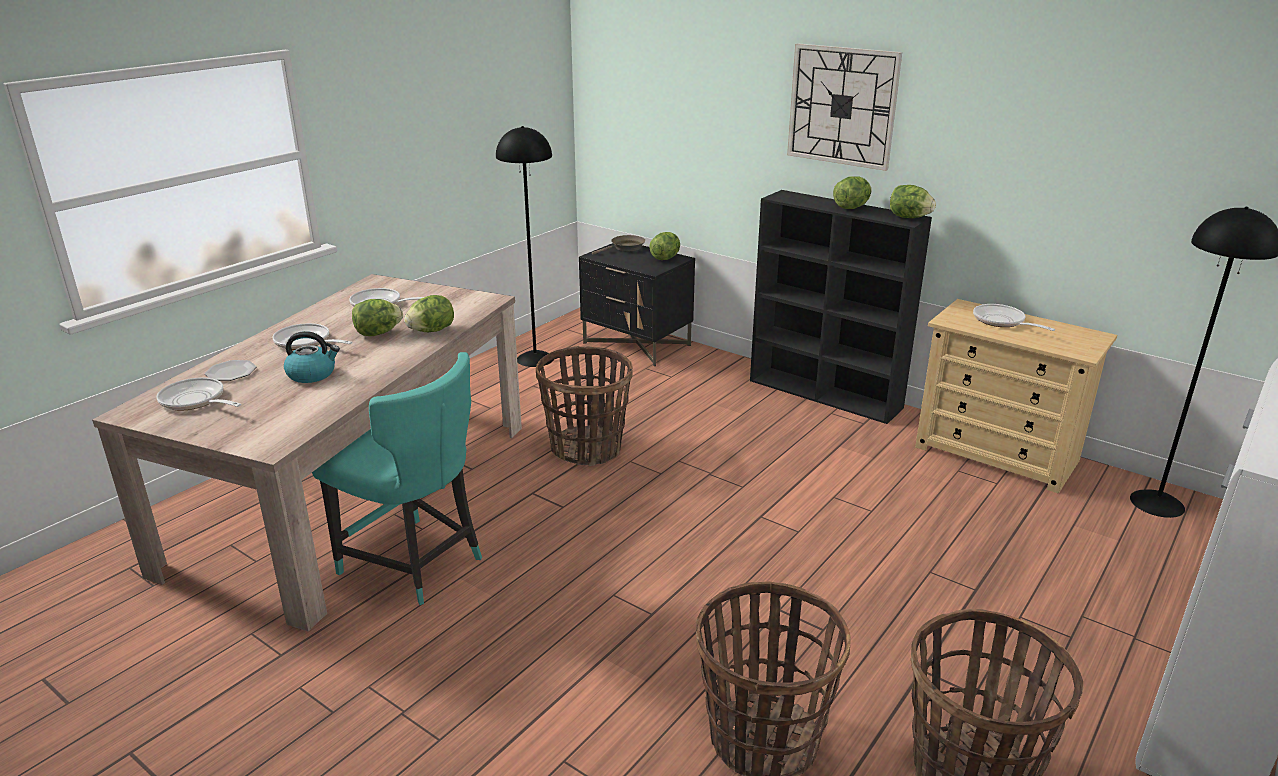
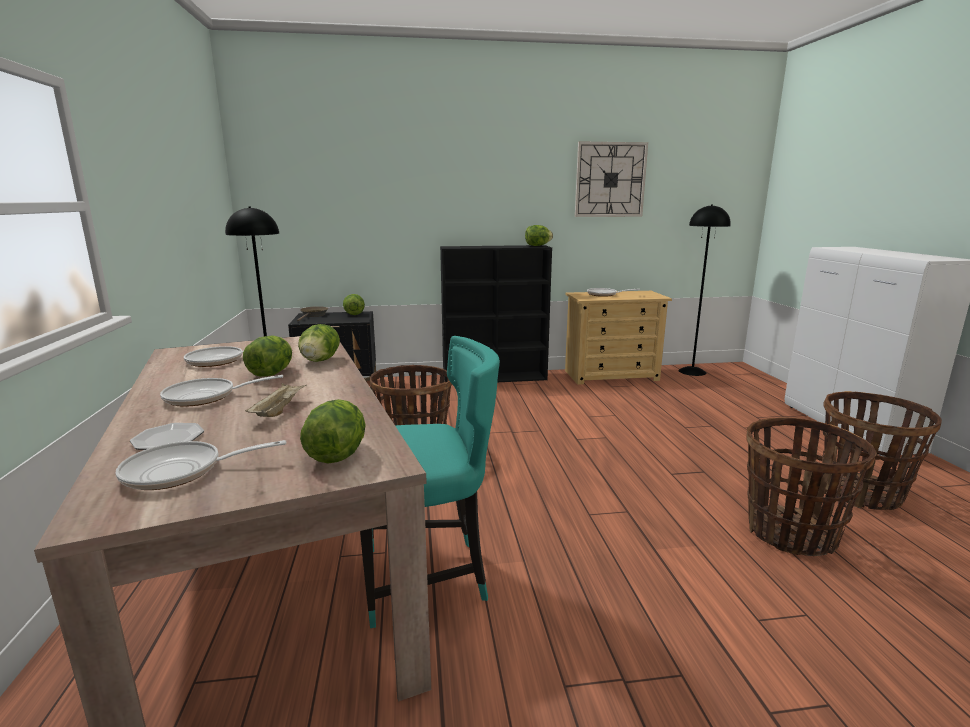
camera: 45 degrees left, 10 degrees down
(312, 374) = (278, 410): kettle -> beige tray
(842, 106) = (475, 184): wall clock -> wall clock (610, 180)
(851, 207) = (500, 246): lettuce -> lettuce (337, 455)

